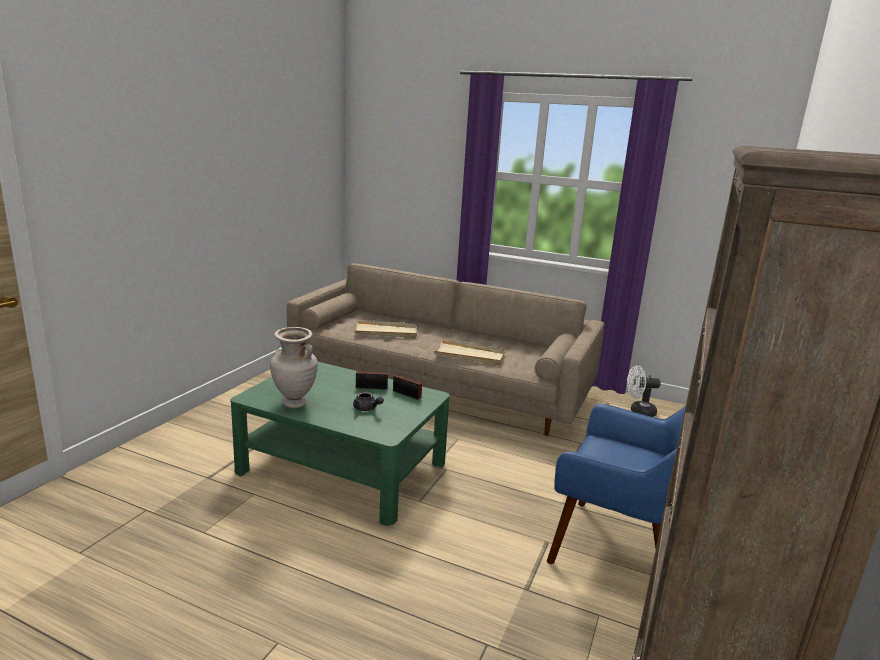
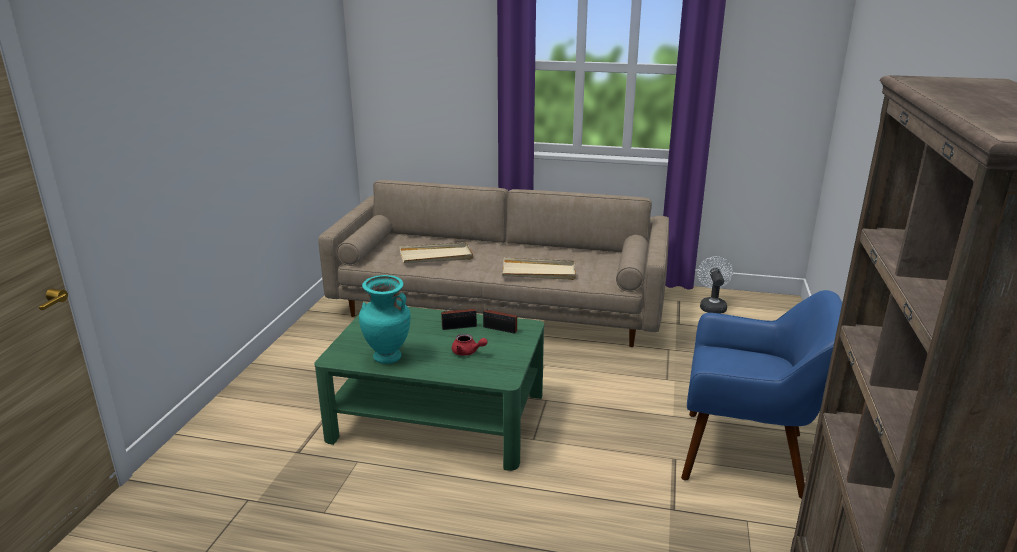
camera: 10 degrees left, 5 degrees up
(294, 403) = (387, 358): beige vase -> turquoise vase
(367, 409) = (467, 352): grey teapot -> red teapot
(638, 412) = (712, 306): white fan -> white fan turned 105 degrees clockwise

